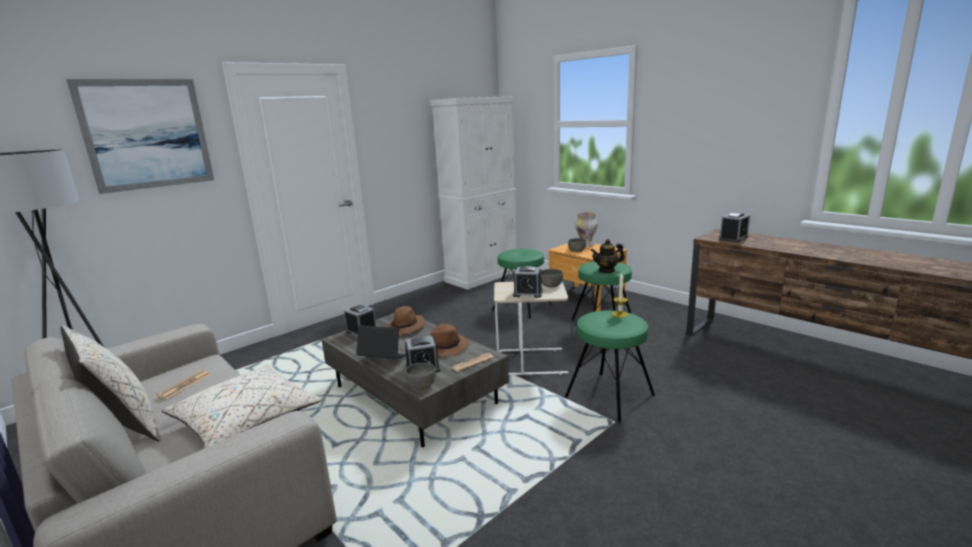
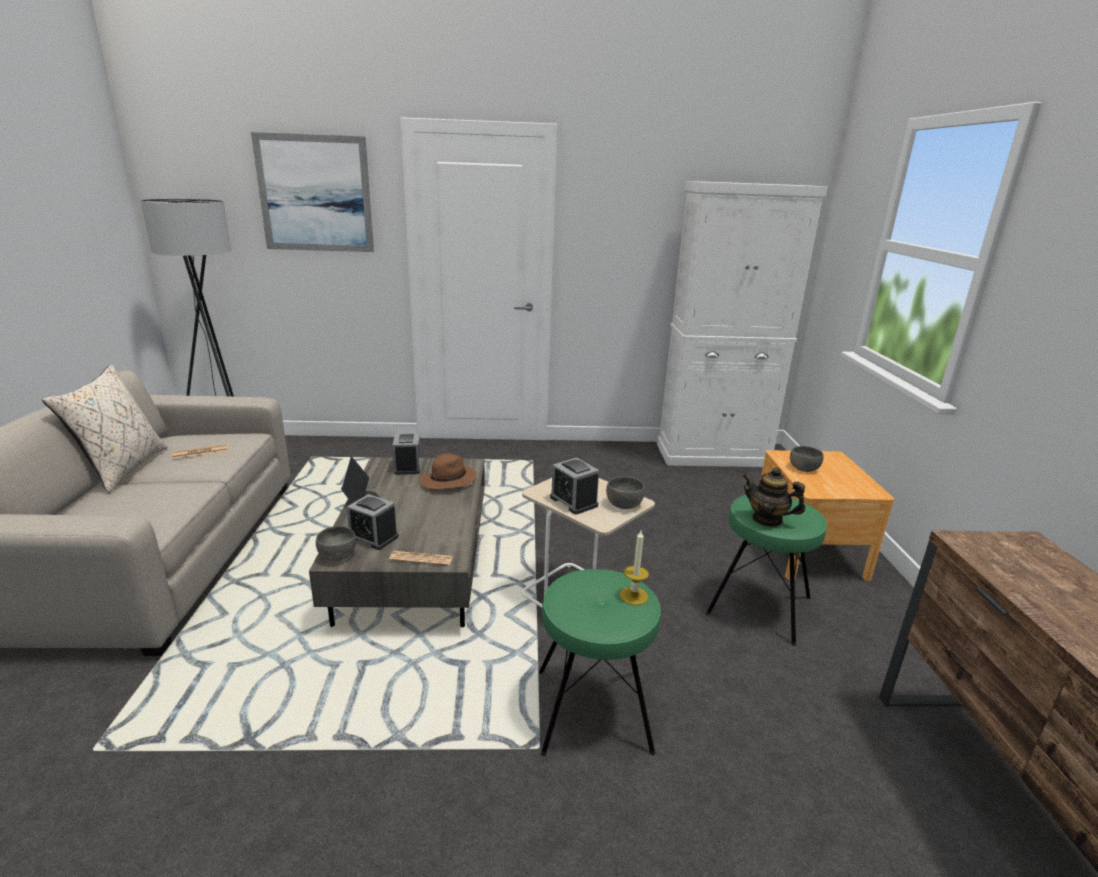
camera: 40 degrees right, 5 degrees up
(246, 421) = (161, 508): beige pillow -> none
(445, 347) = (435, 525): brown hat -> none
(522, 307) = (693, 520): green stool -> none
(586, 245) = (838, 465): vase -> none
(733, 238) = (1020, 567): alarm clock -> none

